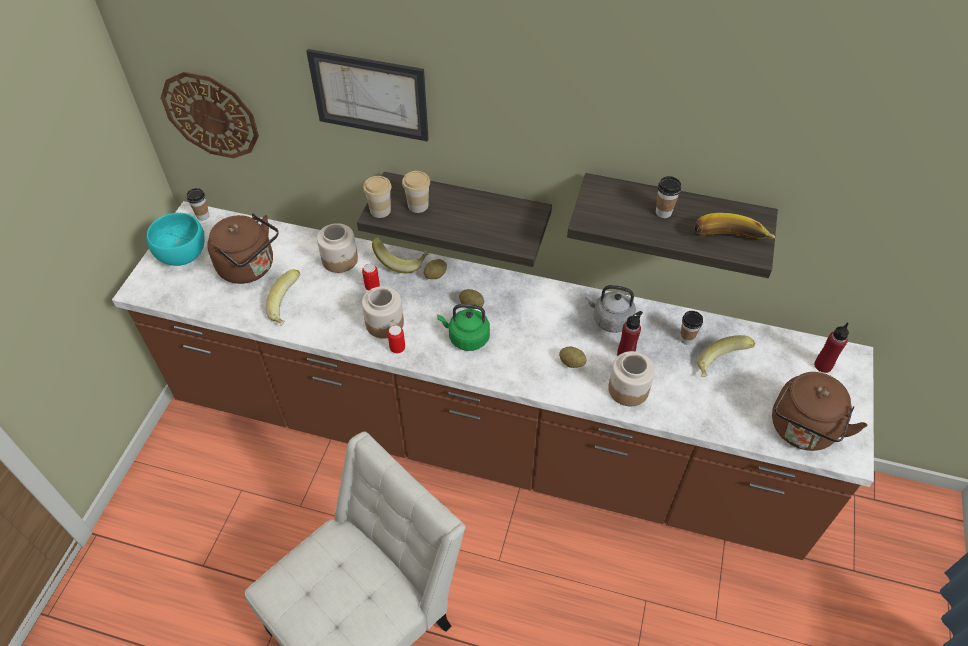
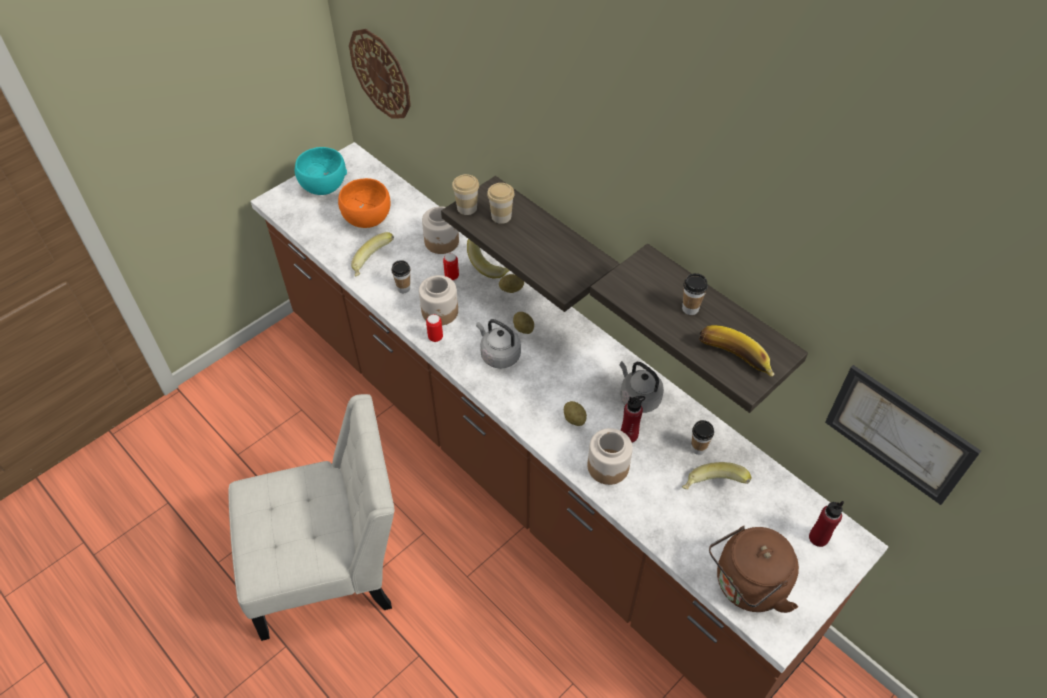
camera: 30 degrees right, 0 degrees up
(203, 216) = (360, 160): cup -> cup (403, 288)
(250, 268) = (367, 219): brown kettle -> orange bowl
(369, 95) = (490, 100): picture -> picture (898, 434)
(466, 338) = (498, 355): green kettle -> grey kettle

